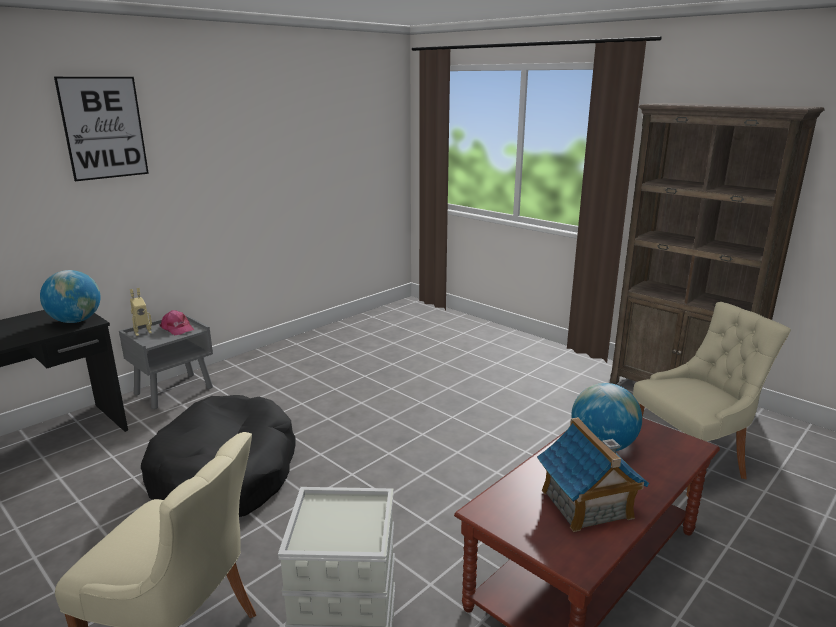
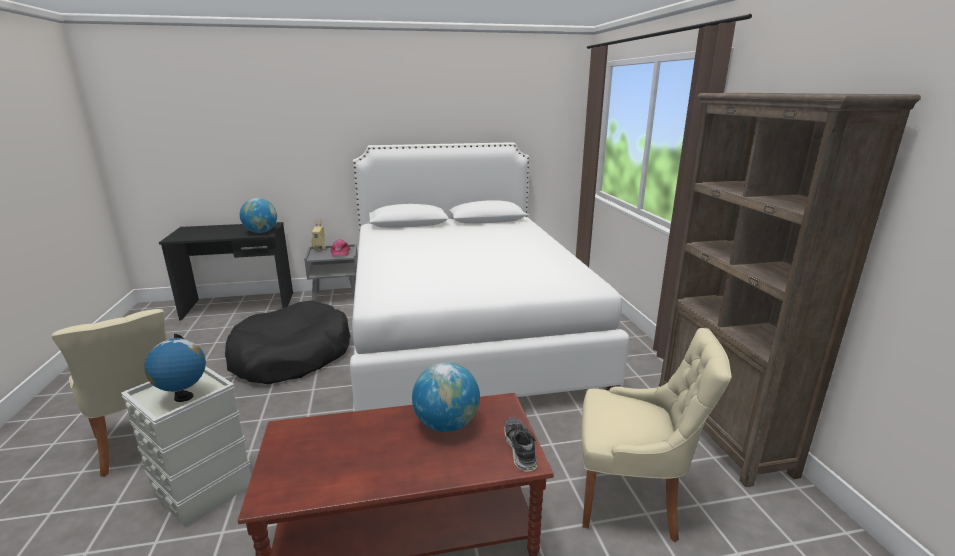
camera: 35 degrees right, 0 degrees up
(104, 128) = (308, 107): picture -> none
(358, 525) = (183, 397): none -> globe
(386, 383) = (464, 331): none -> white bed
(586, 504) = (351, 460): toy house -> none
(676, 440) = (519, 448): none -> shoe

